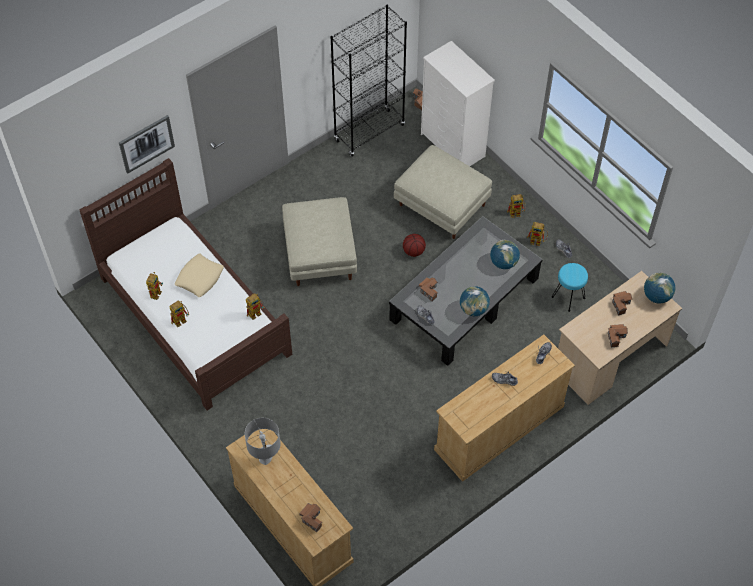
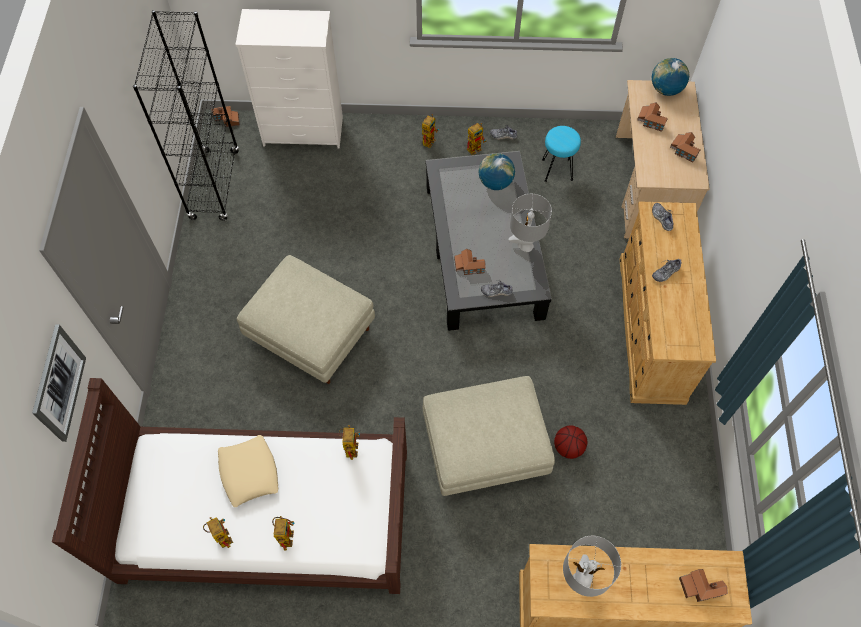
camera: 50 degrees left, 5 degrees up
(413, 251) = (389, 251): basketball -> basketball (568, 447)
(440, 205) = (359, 190): beige ottoman -> beige ottoman (483, 448)
(473, 309) = (525, 245): globe -> grey table lamp

